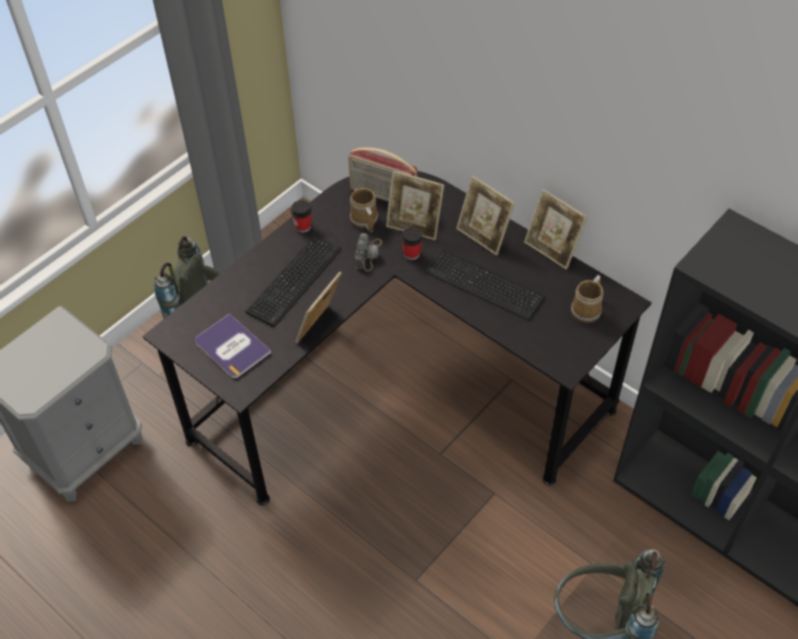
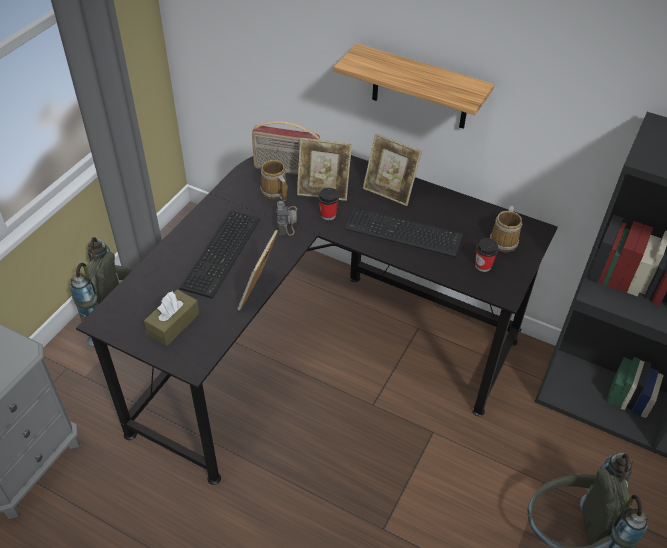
camera: 15 degrees left, 5 degrees down
(232, 347) = (173, 324): book -> brown tissue box
(303, 226) = (217, 205): cup -> cup (483, 266)
(522, 137) = (420, 88): none -> shelf
(551, 250) = (454, 195): picture frame -> none

